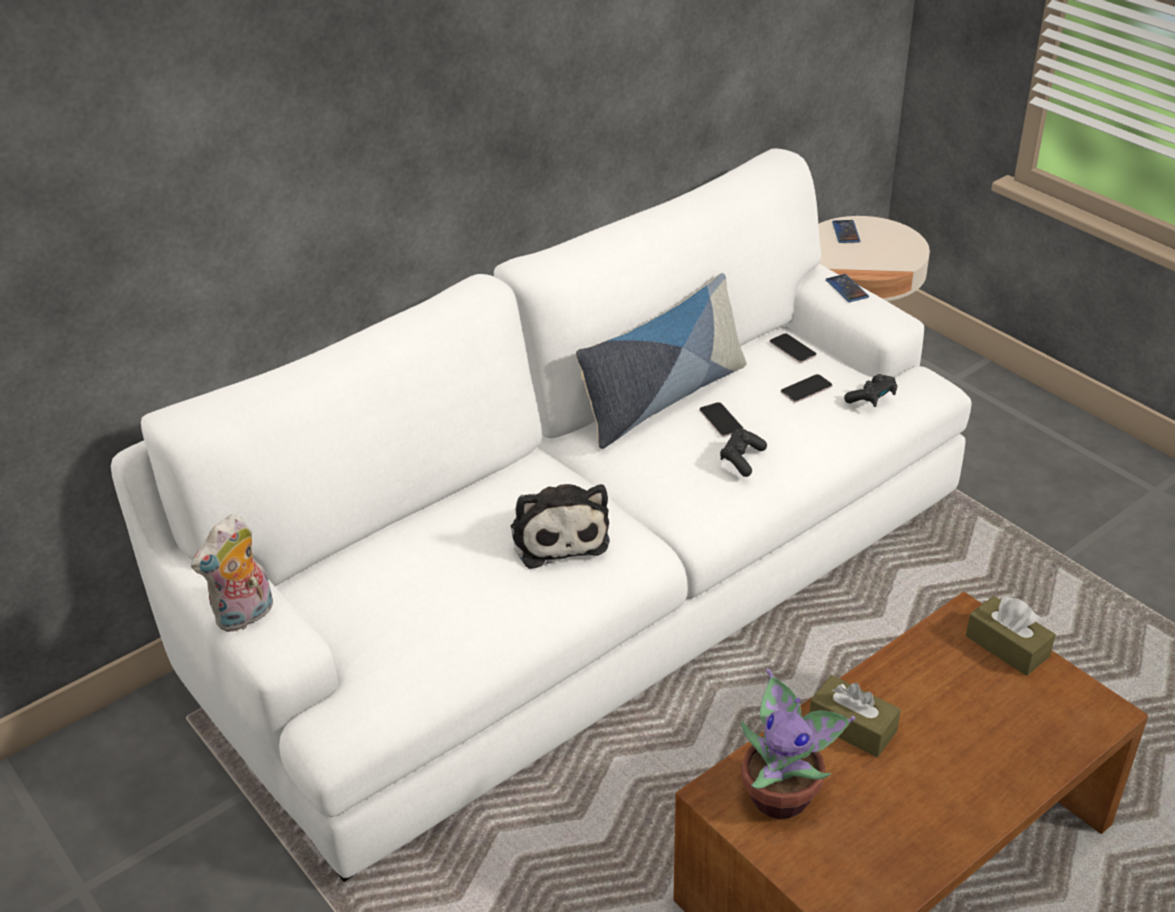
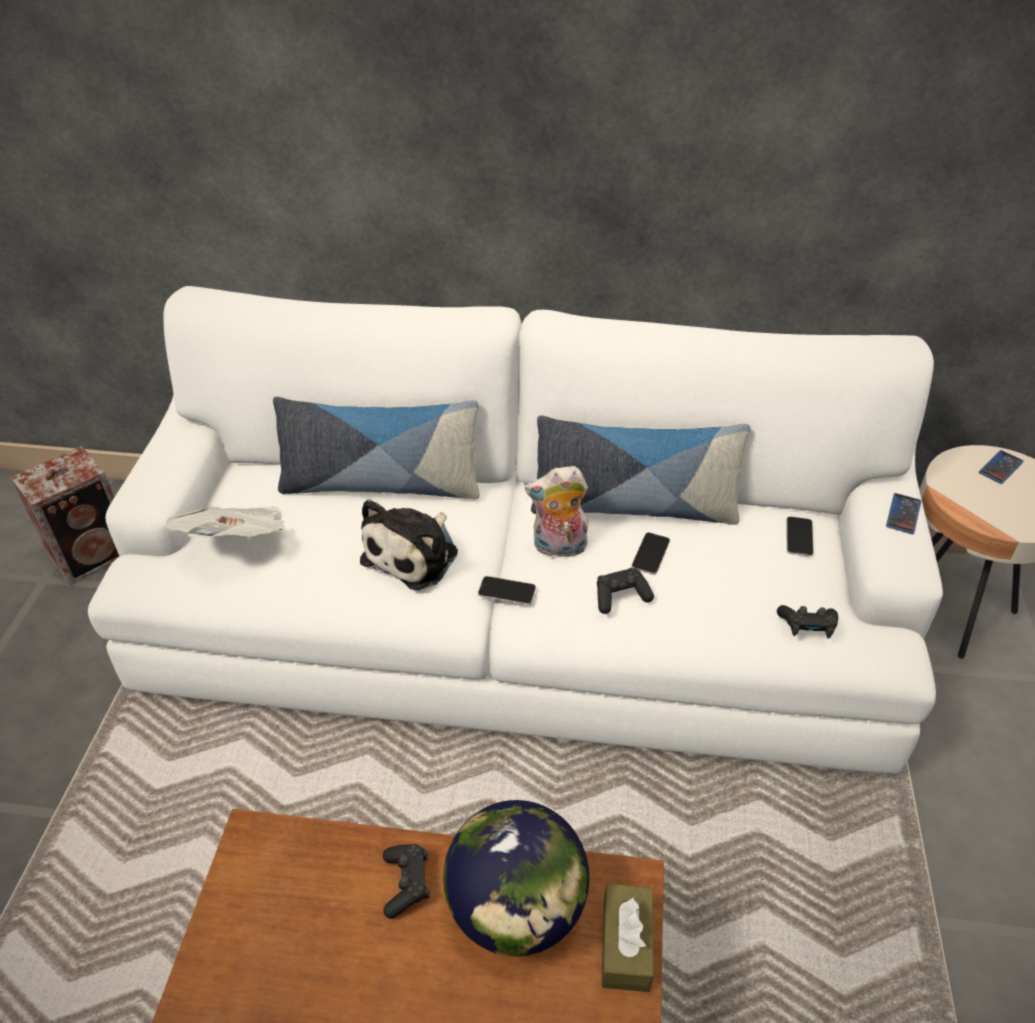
camera: 45 degrees right, 5 degrees up
(103, 827) = (95, 553): none -> speaker
(245, 616) = (154, 465): plush toy -> plush toy (558, 548)
(402, 627) = (237, 542): none -> newspaper
(451, 508) = (381, 484): none -> pillow
(783, 795) = (285, 884): potted plant -> none
(806, 389) = (758, 578): phone -> phone (507, 591)
(852, 727) = (406, 883): brown tissue box -> black game controller
(929, 682) = (516, 908): none -> globe

